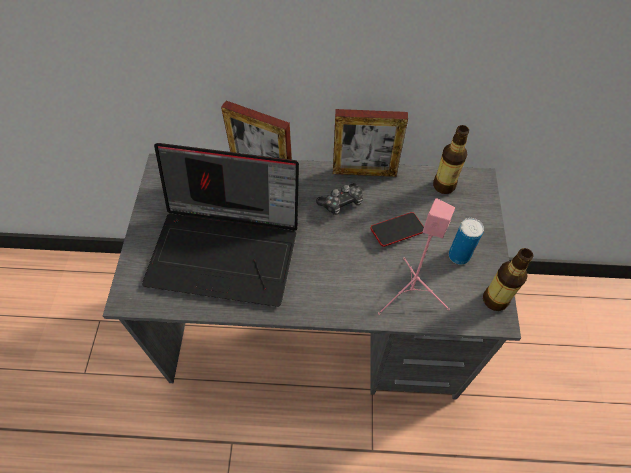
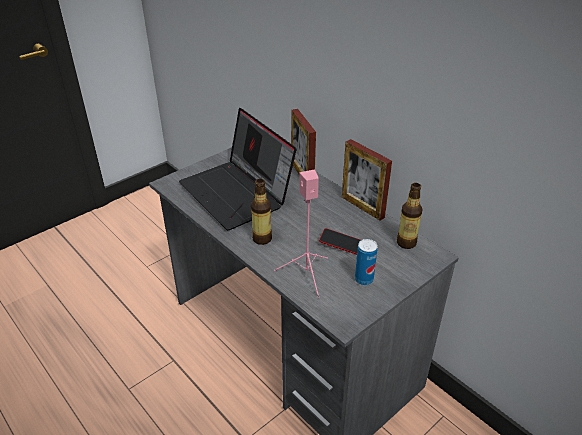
camera: 45 degrees right, 20 degrees down
(341, 202) = (327, 212): game controller -> none
(495, 299) = (355, 314): bottle -> bottle (262, 238)

